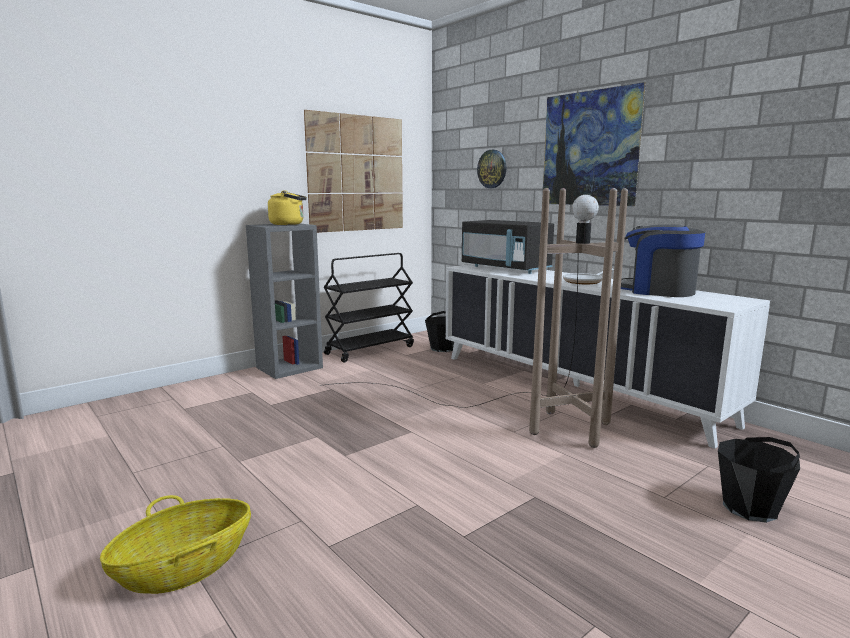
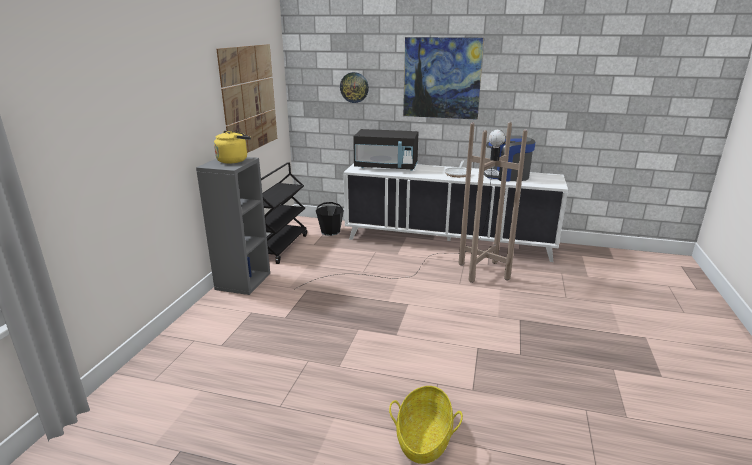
camera: 35 degrees left, 10 degrees up
(750, 508) = (598, 290): black bucket -> none

